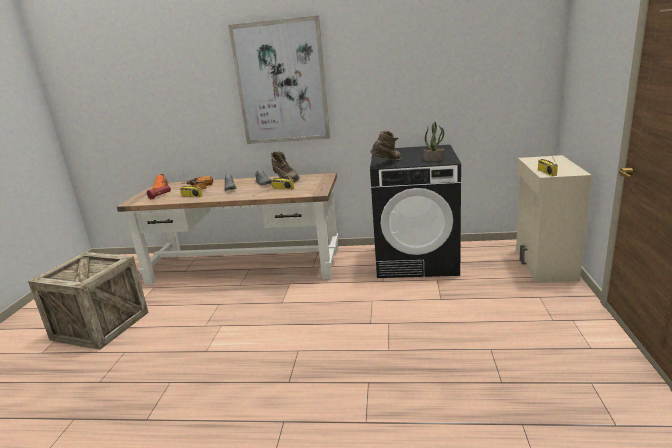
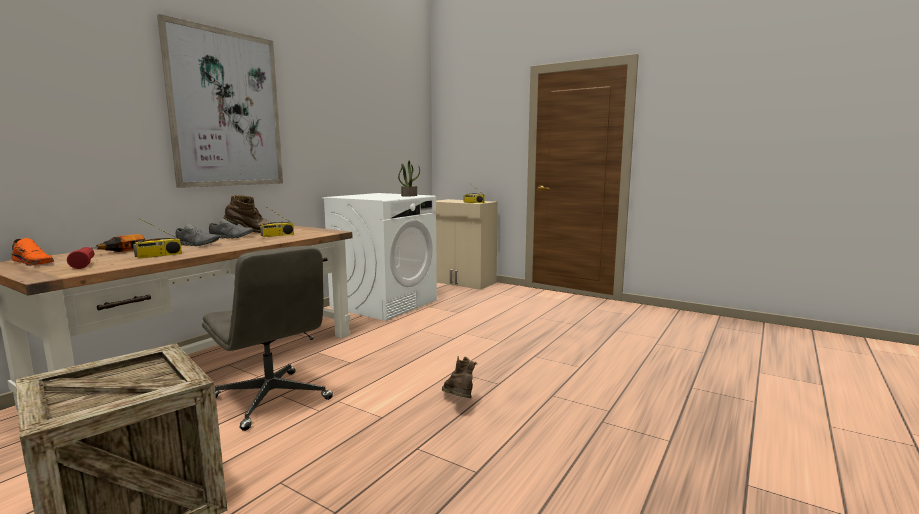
camera: 65 degrees left, 10 degrees down
(212, 304) = (272, 399): none -> grey office chair
(387, 163) = (382, 198): brown boot -> brown boot (459, 402)
(416, 260) = (384, 304): black washing machine -> white washing machine

